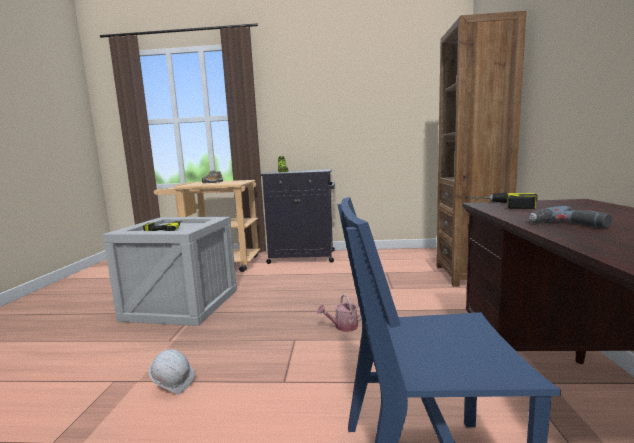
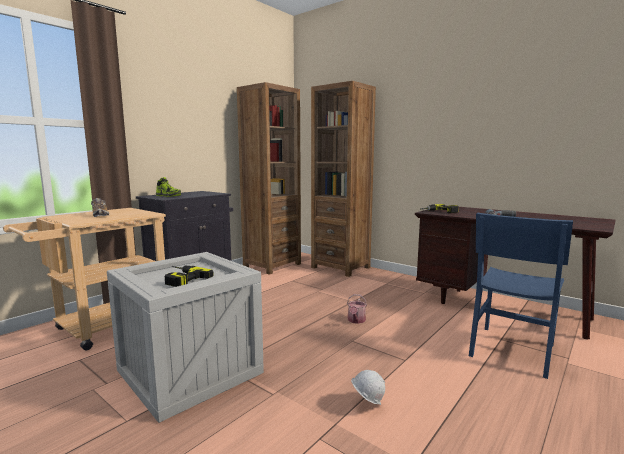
camera: 55 degrees left, 0 degrees up
(404, 254) = (272, 265): none -> brown bookcase

